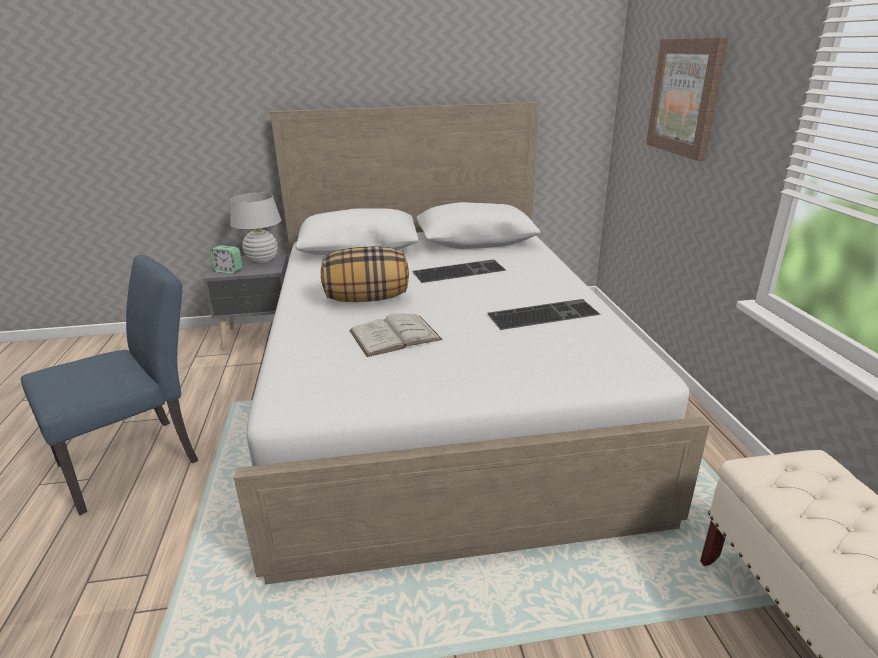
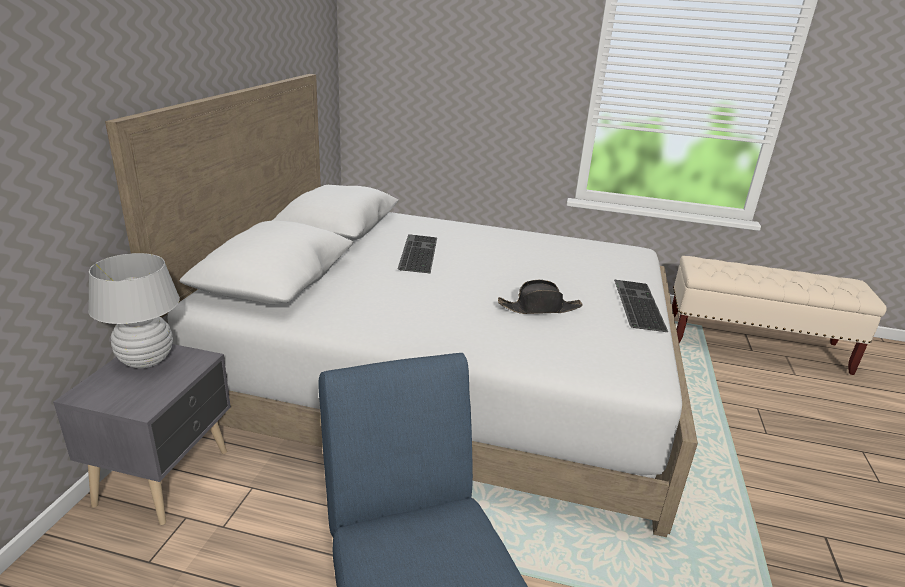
camera: 70 degrees left, 0 degrees up
(228, 271) = (149, 394): alarm clock -> none
(367, 299) = (445, 303): pillow -> none
(395, 335) = (539, 308): white book -> black hat
(543, 313) = (537, 250): keyboard -> keyboard (636, 304)
(685, 97) = (460, 64): picture -> none

